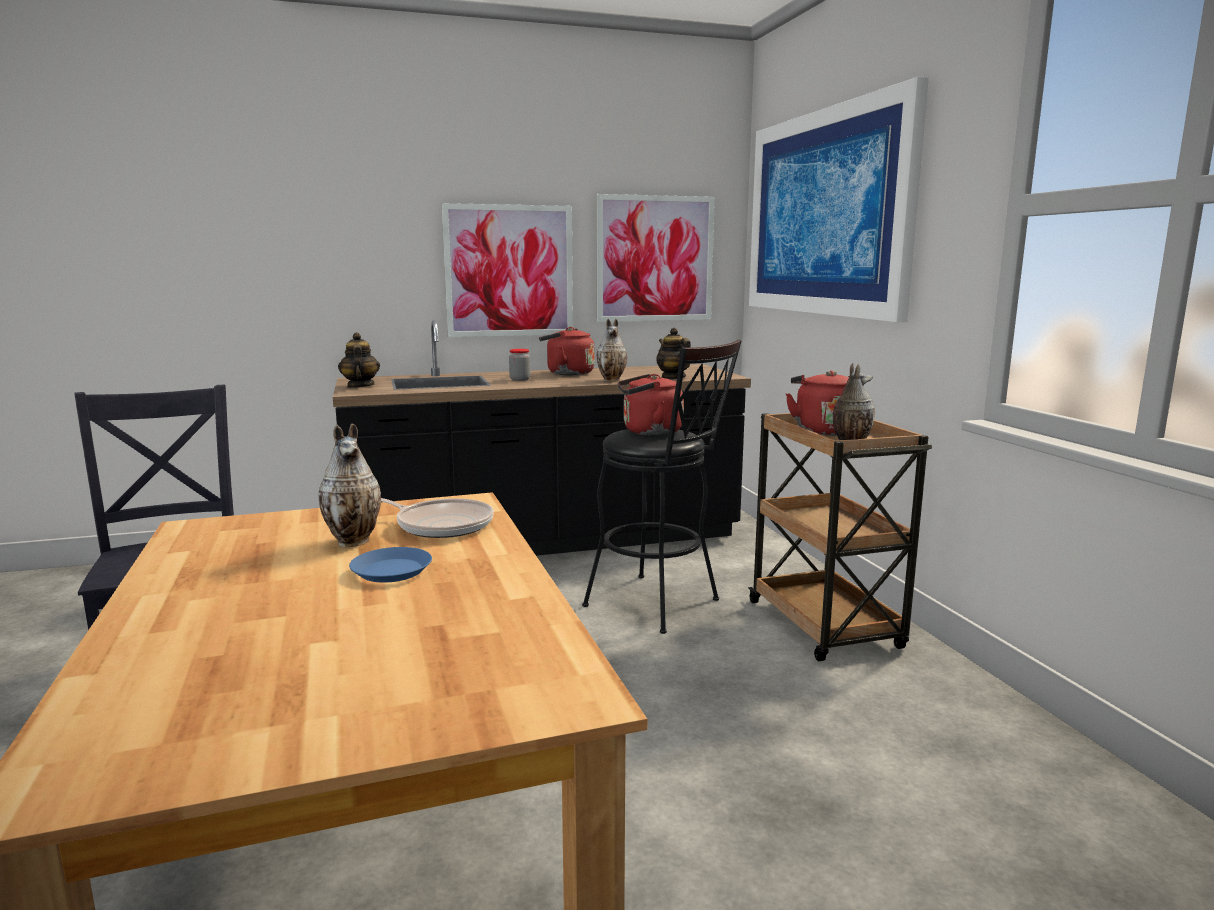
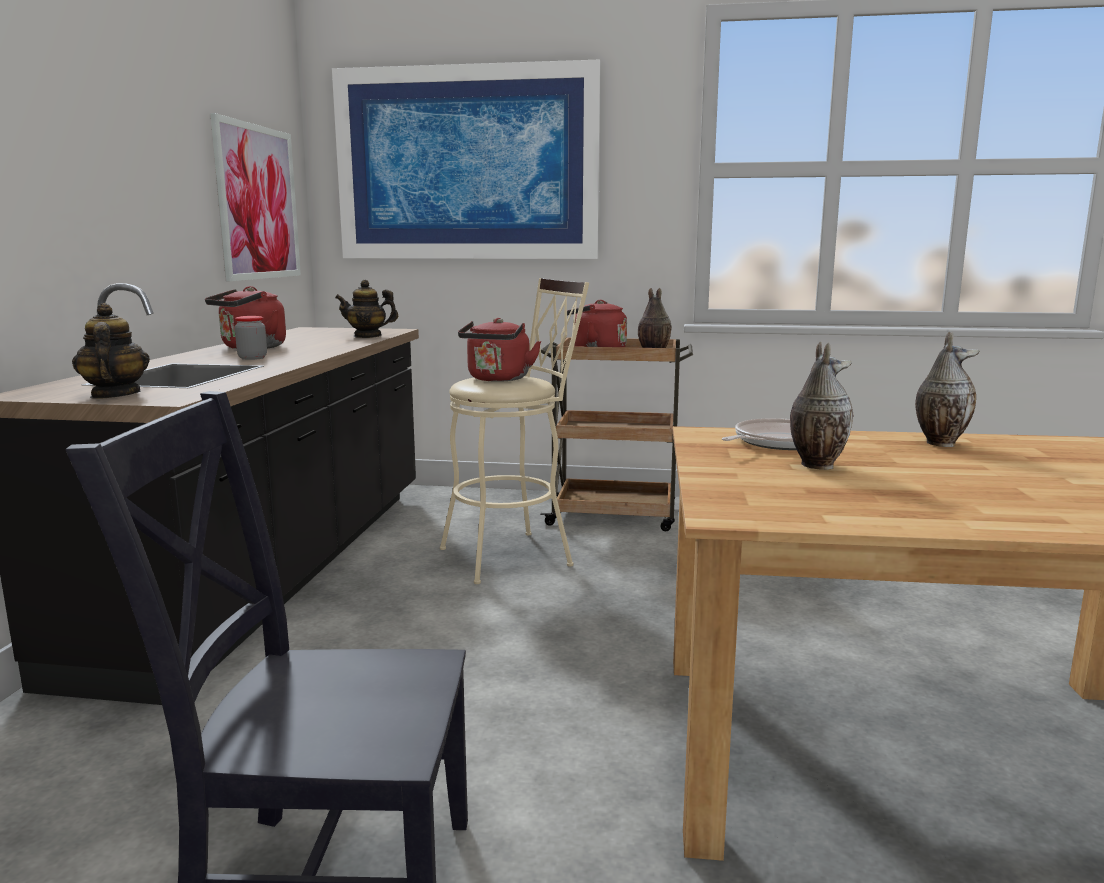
camera: 65 degrees left, 0 degrees up
(360, 386) = (114, 395): teapot -> teapot turned 60 degrees clockwise
(392, 571) = (906, 459): blue plate -> none
(509, 271) = (148, 210): picture -> none
(612, 380) = (338, 344): vase -> vase (939, 443)
(660, 605) = (516, 555): black stool -> beige stool

